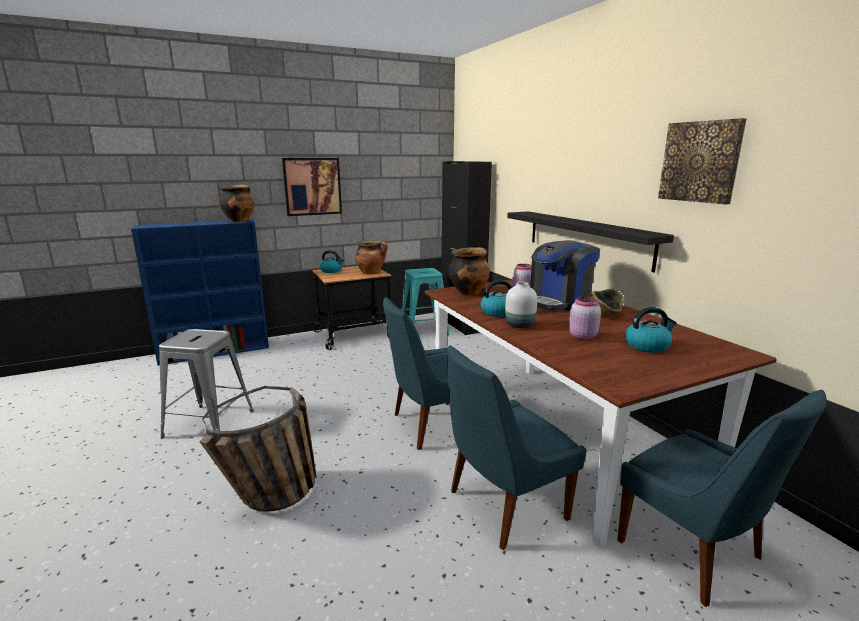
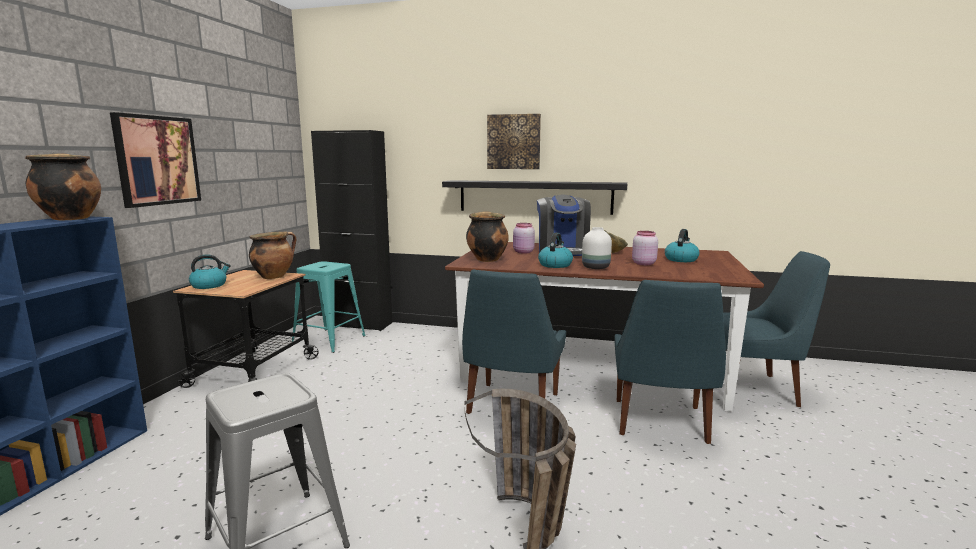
camera: 50 degrees left, 5 degrees down
(700, 162) = (643, 126): picture -> picture (513, 142)

